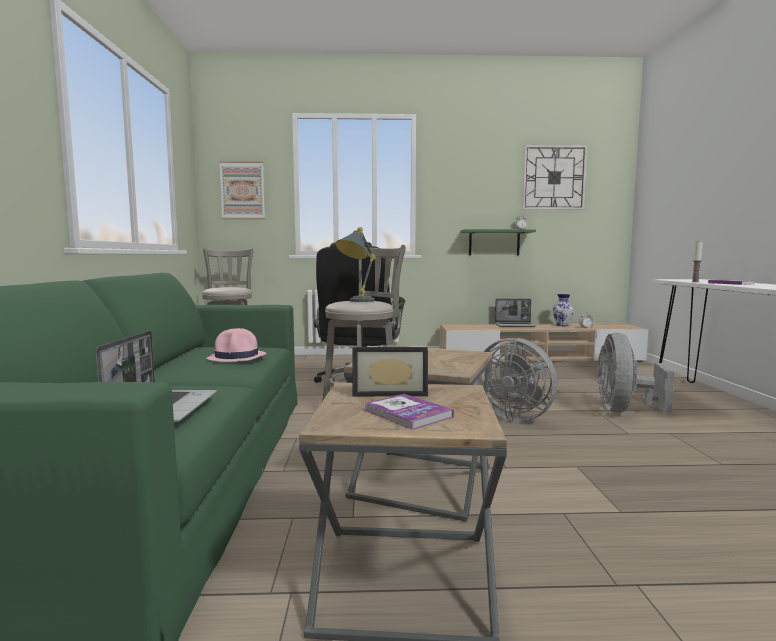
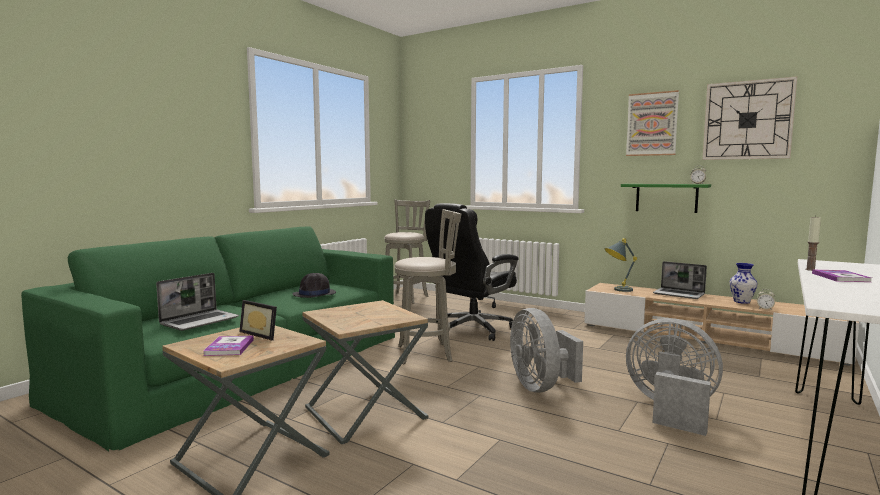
camera: 35 degrees right, 0 degrees up
(237, 357) = (314, 294): pink hat -> black hat
(242, 190) = (433, 149): picture -> picture (652, 124)
(356, 301) = (421, 258): grey table lamp -> grey table lamp (617, 290)
(624, 410) = (671, 410): grey fan -> grey fan turned 75 degrees clockwise

